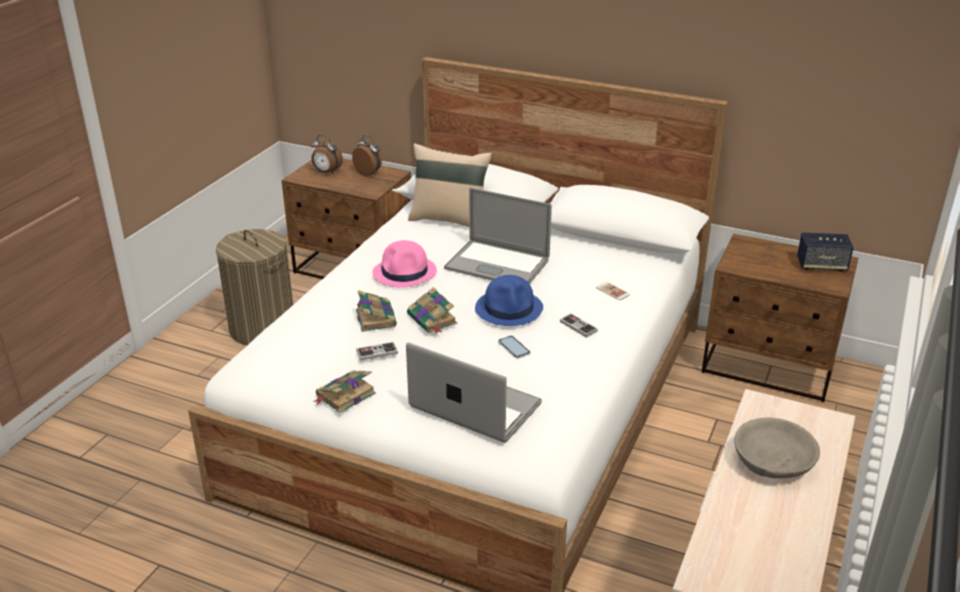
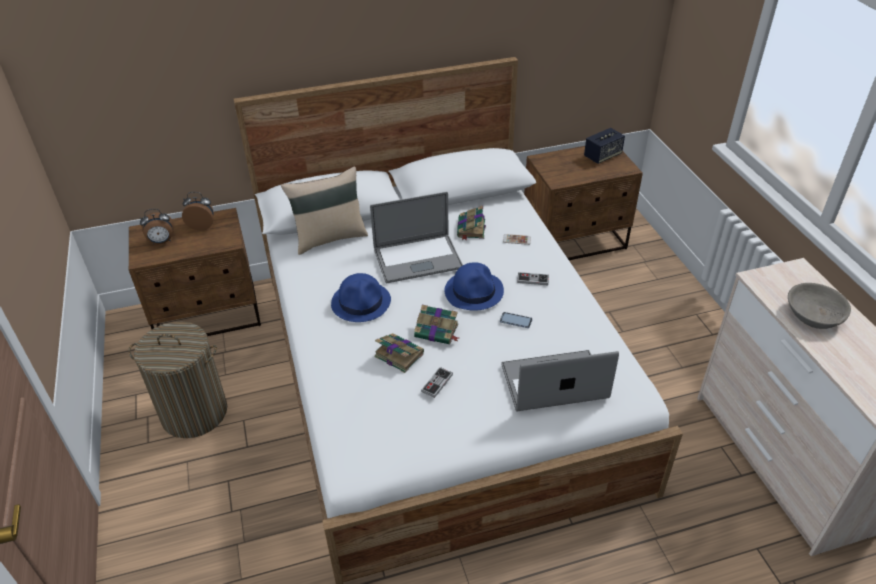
camera: 40 degrees left, 10 degrees up
(344, 395) = (461, 434): book -> book (471, 229)
(405, 272) = (361, 302): pink hat -> blue hat

